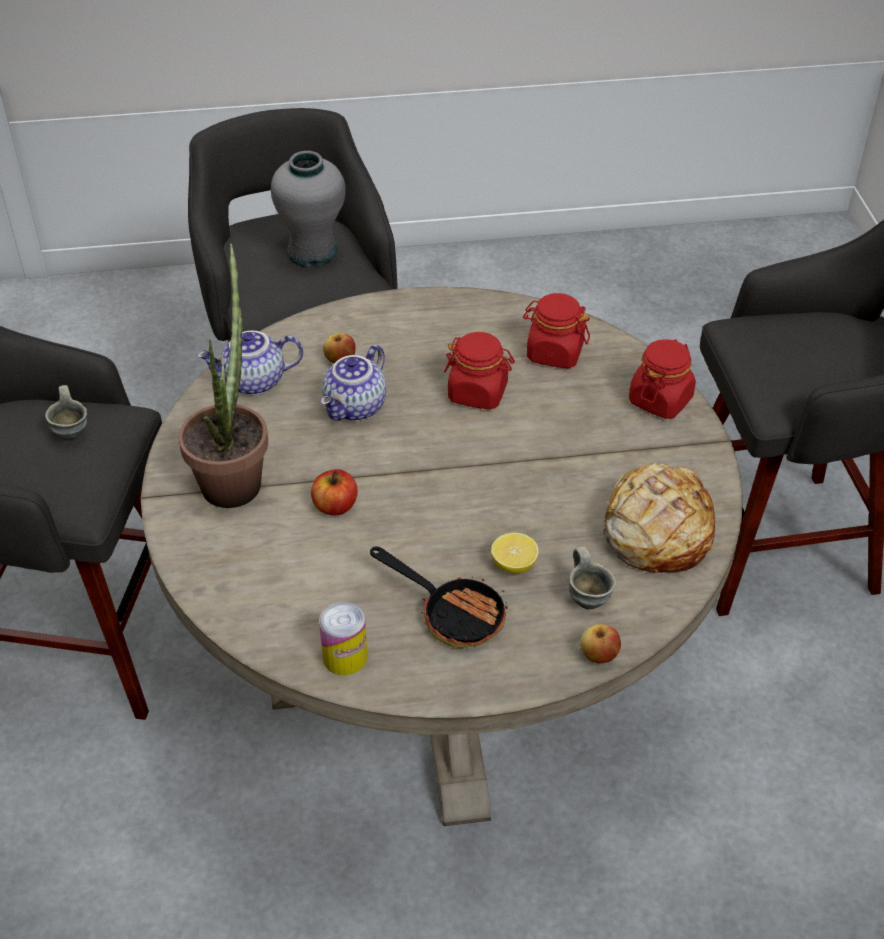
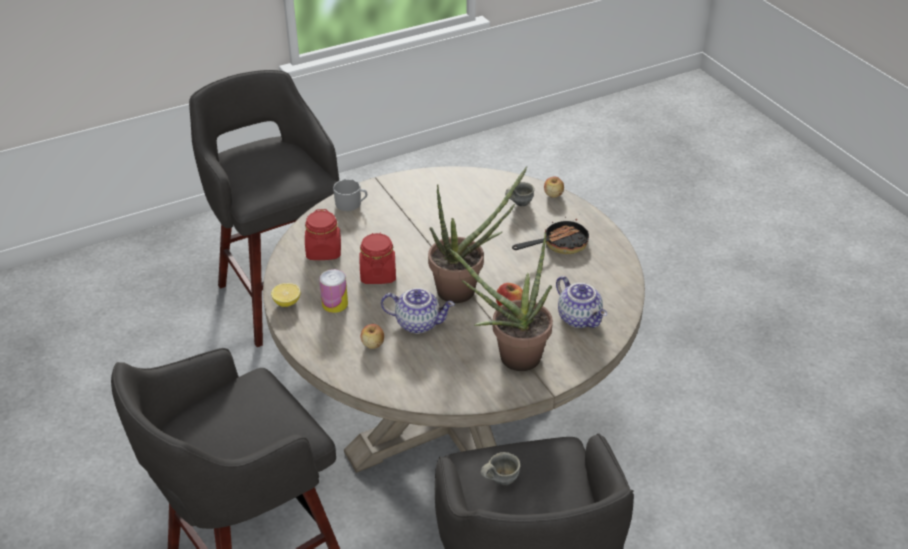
camera: 110 degrees left, 5 degrees down
(254, 383) = (417, 380): teapot -> teapot (580, 318)
(313, 252) = (225, 417): grey vase -> none
(345, 656) = (612, 273): can -> can (335, 304)
(399, 470) = (465, 290): none -> potted plant
(452, 613) = (559, 244): frying pan -> frying pan turned 45 degrees clockwise
(514, 564) = (512, 231): lemon -> lemon (287, 302)
(656, 532) = (460, 190): bread -> none
(660, 400) = (351, 204): red jar -> grey mug

